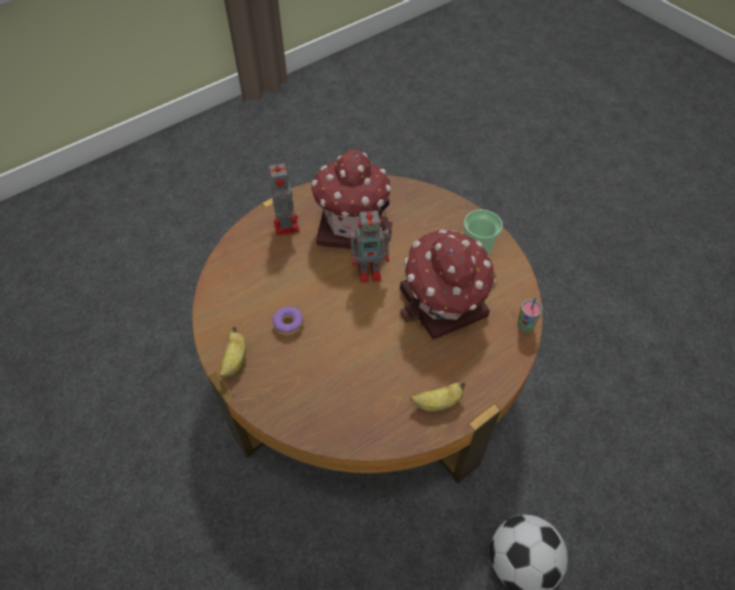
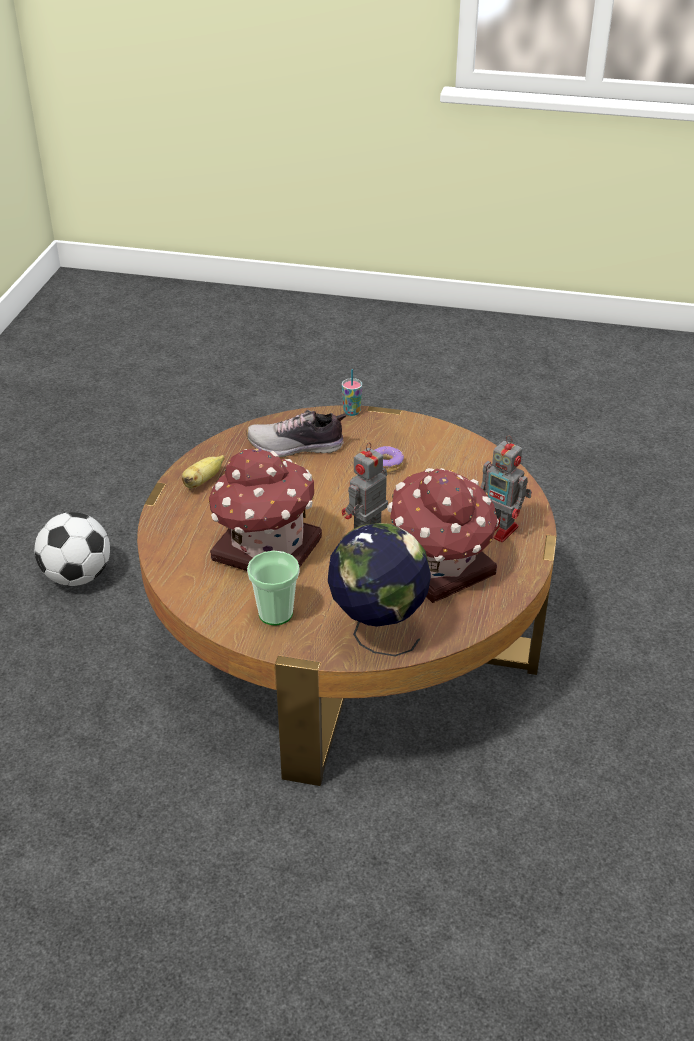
camera: 140 degrees right, 15 degrees down
(235, 361) = (395, 425): banana -> none
(332, 391) = (296, 447): none -> shoe
(429, 209) = (377, 631): none -> globe
(525, 326) = (167, 573): cup -> cup (351, 412)

